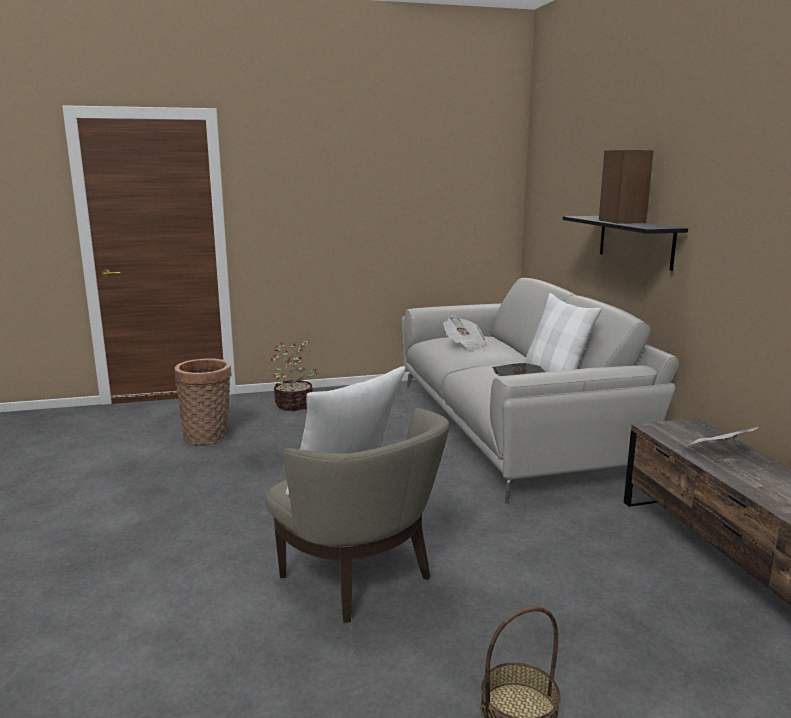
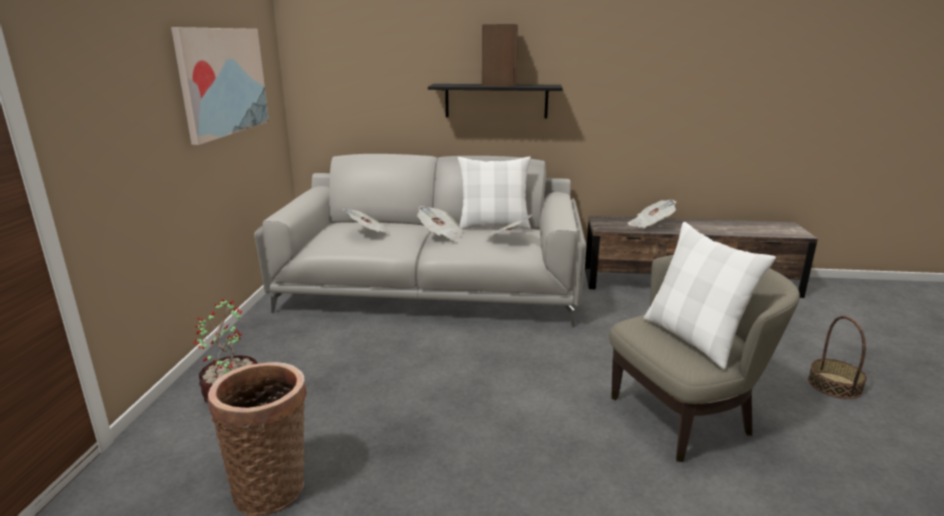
camera: 70 degrees left, 5 degrees up
(418, 198) = (223, 81): none -> picture
(492, 364) = (441, 235): none -> newspaper

